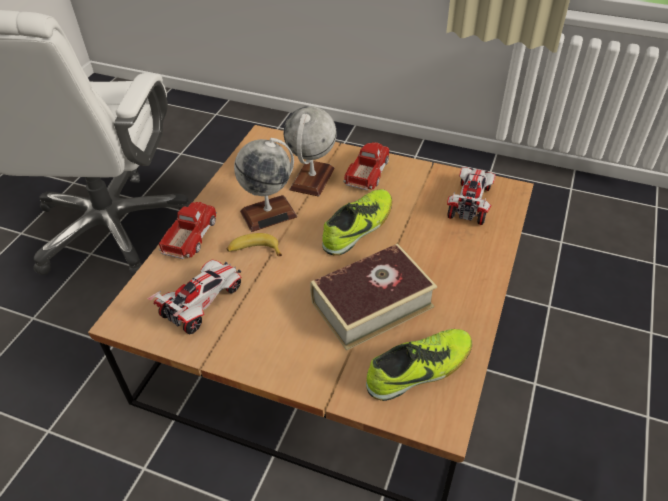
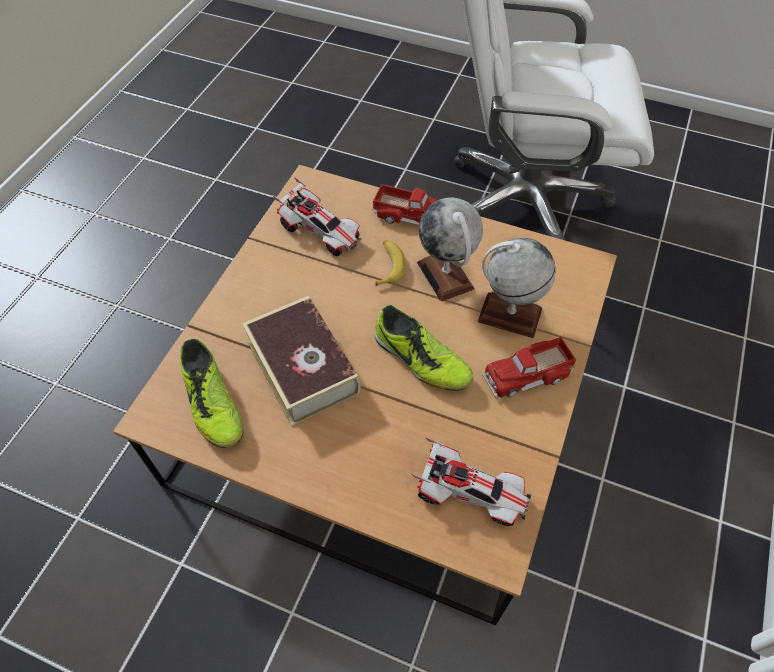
camera: 90 degrees right, 10 degrees up
(367, 173) = (526, 374): toy truck -> toy truck turned 135 degrees clockwise

